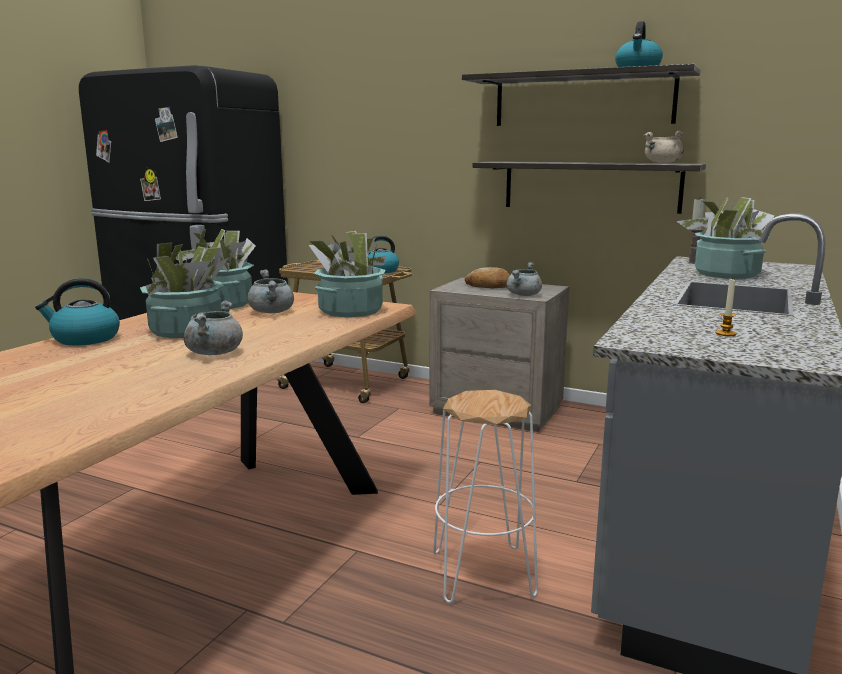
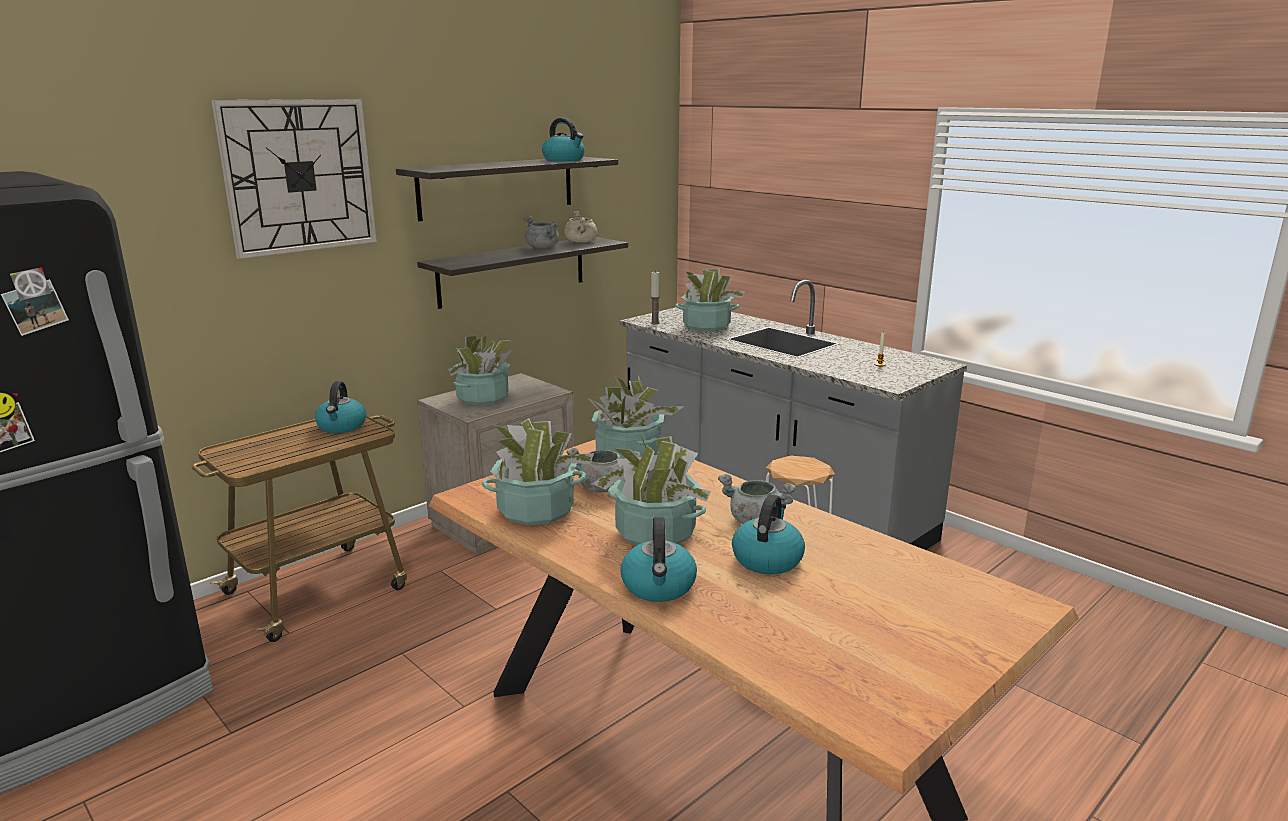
camera: 70 degrees left, 5 degrees up
(131, 361) = (767, 559): none -> kettle
(408, 83) = (299, 176): none -> wall clock
(489, 286) = (483, 397): bread -> potted plant
(524, 295) = (539, 393): grey cooking pot -> grey cooking pot (543, 247)

